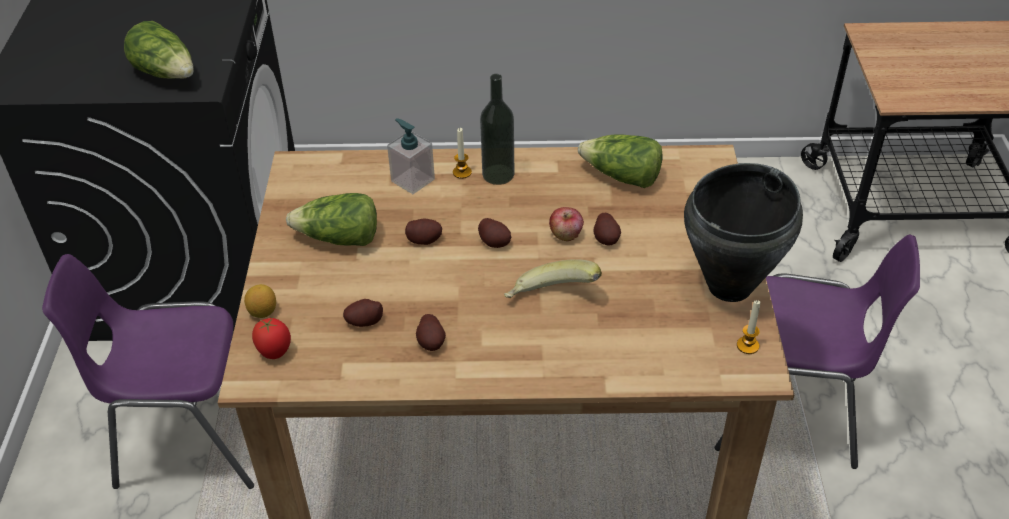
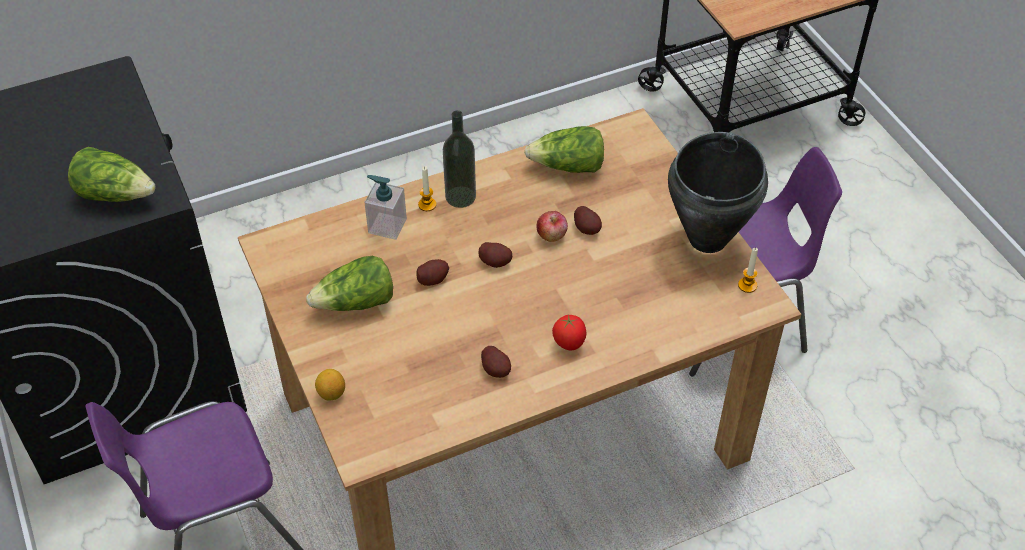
camera: 25 degrees left, 5 degrees up
(275, 352) = (367, 425): tomato -> tomato (569, 344)
(364, 321) = (427, 371): potato -> none
(551, 299) = (573, 298): banana -> none

